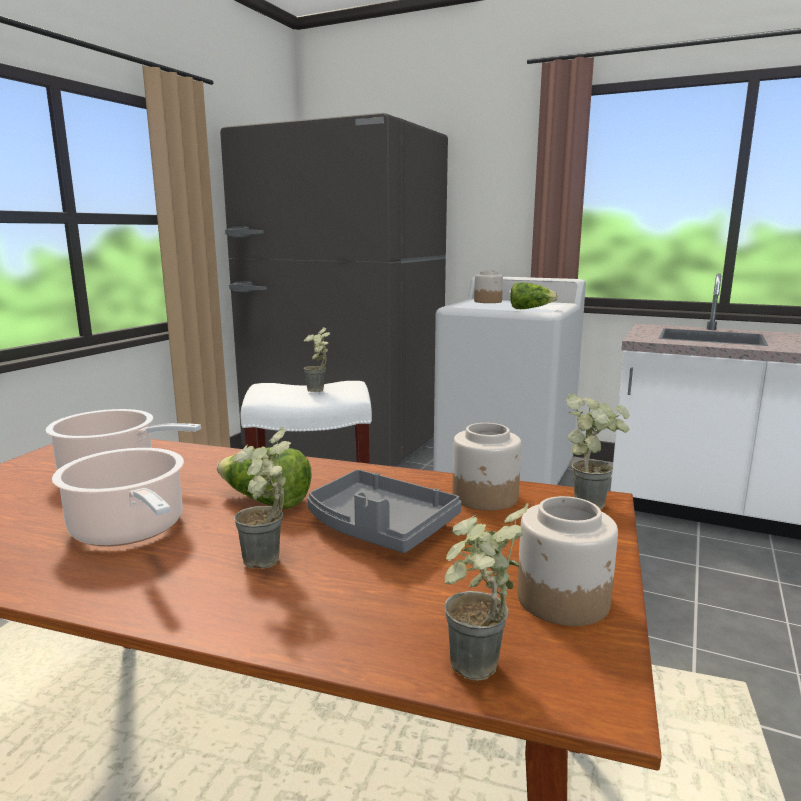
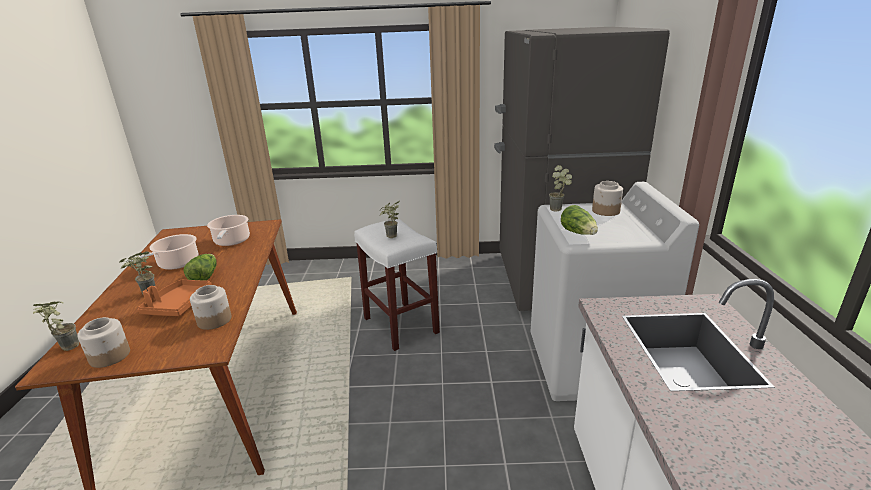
camera: 65 degrees right, 10 degrees up
(379, 527) = (178, 305): grey tray -> orange tray
(593, 502) = (211, 350): potted plant -> potted plant (559, 210)

